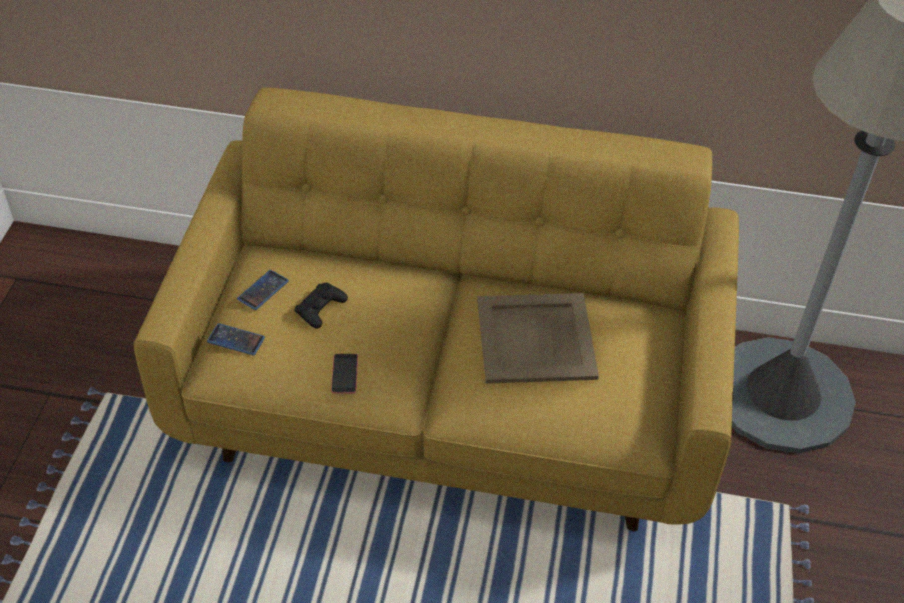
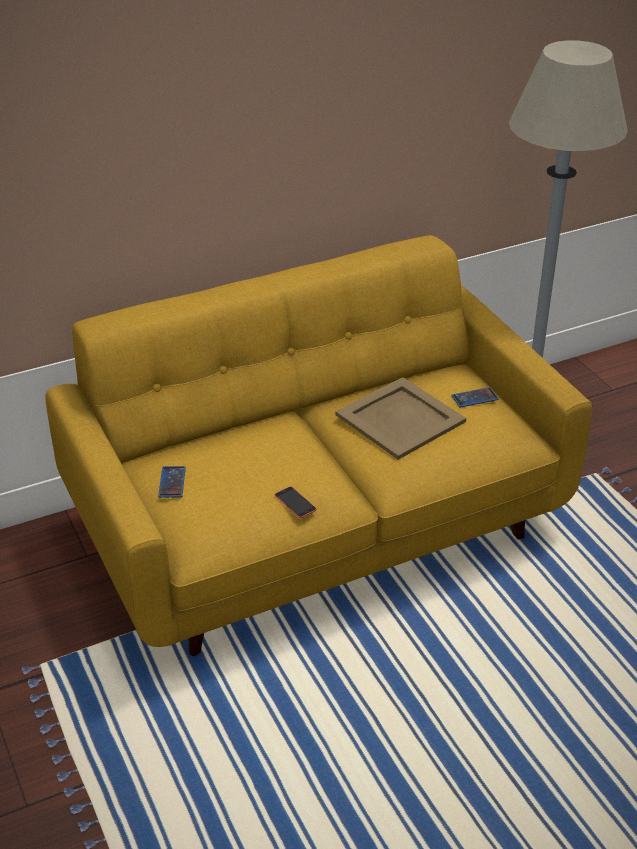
camera: 35 degrees left, 10 degrees down
(236, 340) = (189, 522): phone -> phone (475, 398)
(320, 308) = (230, 472): black game controller -> none

